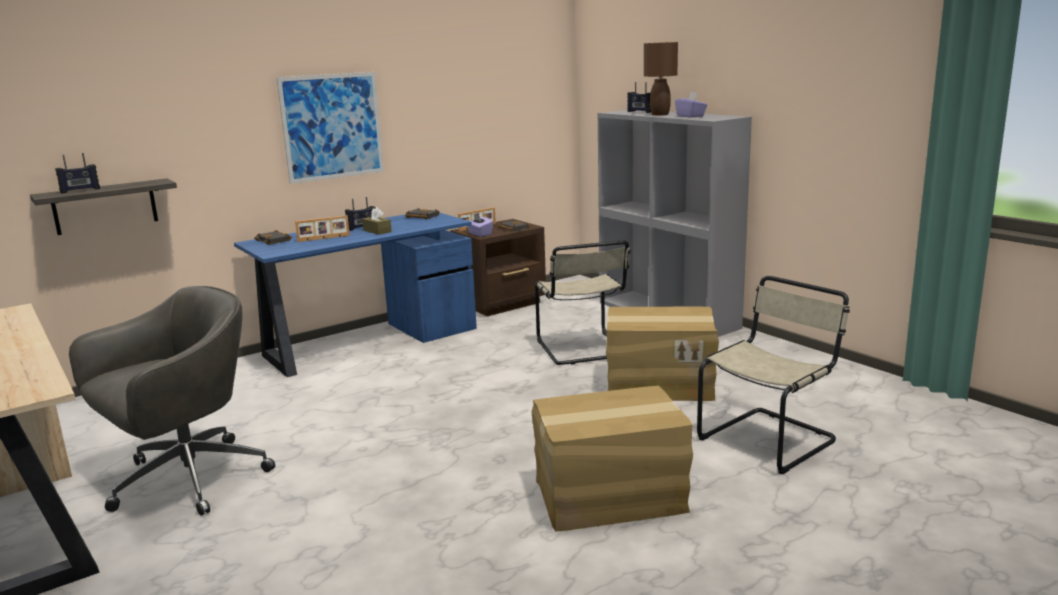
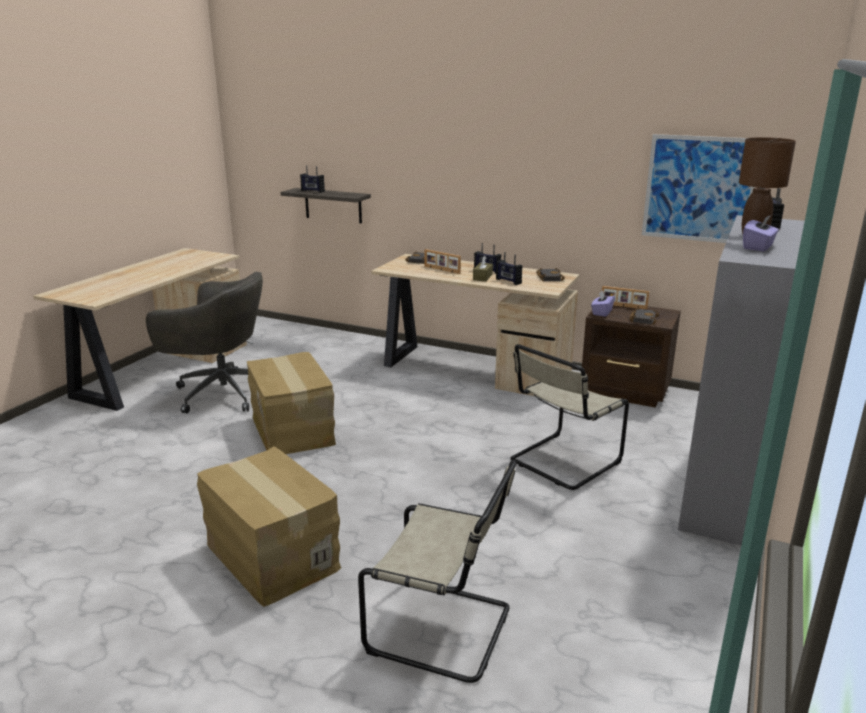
camera: 60 degrees right, 5 degrees up
(332, 126) = (497, 176): picture -> picture (699, 189)
(367, 342) = (472, 368): blue desk -> beige desk
(406, 227) = (508, 281): none -> radio
(660, 384) = (521, 527): cardboard box -> cardboard box (294, 430)

